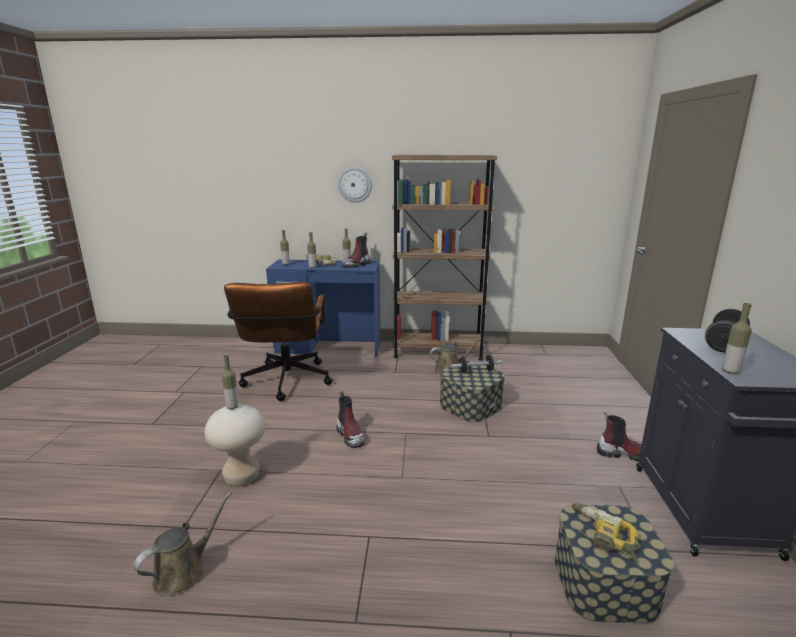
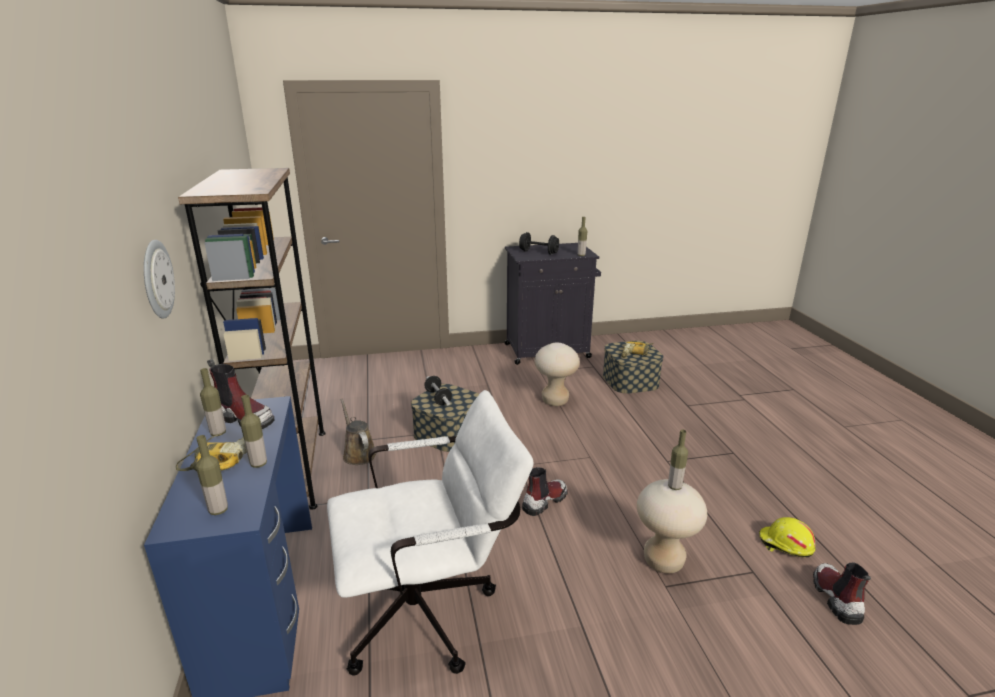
camera: 105 degrees left, 5 degrees up
(184, 572) = (785, 545): brown watering can -> yellow hard hat
(286, 384) = (431, 610): brown office chair -> white office chair
(529, 480) = (555, 401): none -> beige stool
(622, 453) = (499, 367): boot -> boot (835, 598)

